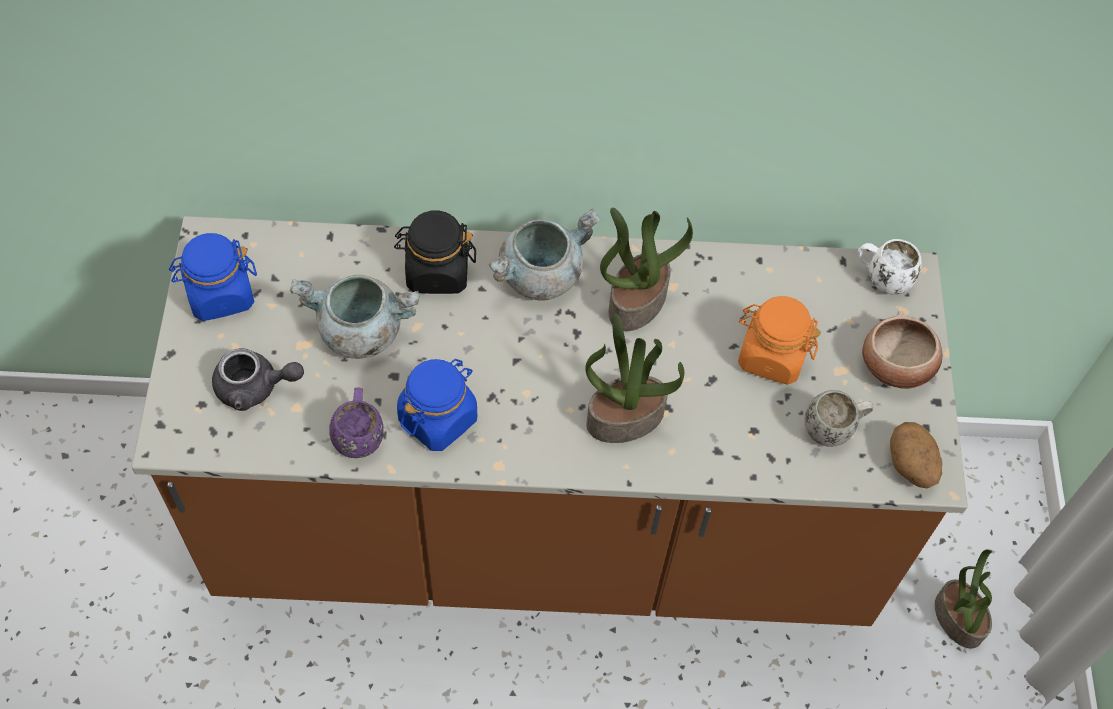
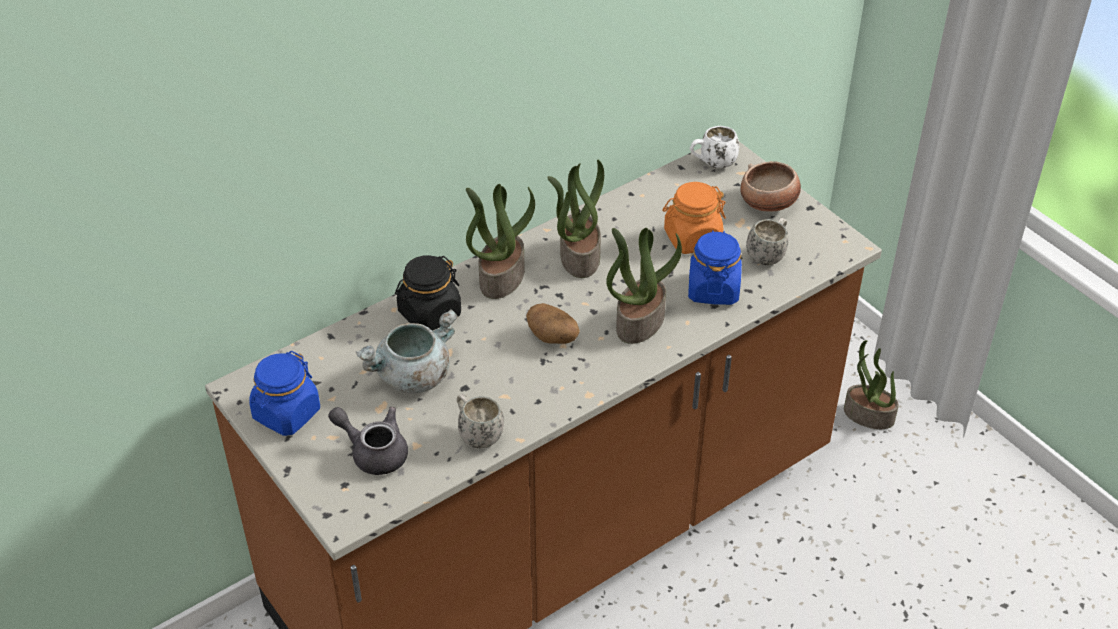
camera: 35 degrees left, 15 degrees down
(255, 388) = (373, 452): grey teapot -> grey teapot turned 120 degrees counterclockwise
(359, 434) = (477, 434): purple mug -> white mug
(438, 418) = (520, 393): blue jar -> blue jar (713, 289)
(540, 274) = (501, 277): grey cooking pot -> potted plant
(911, 466) = (830, 247): potato -> potato (553, 337)

